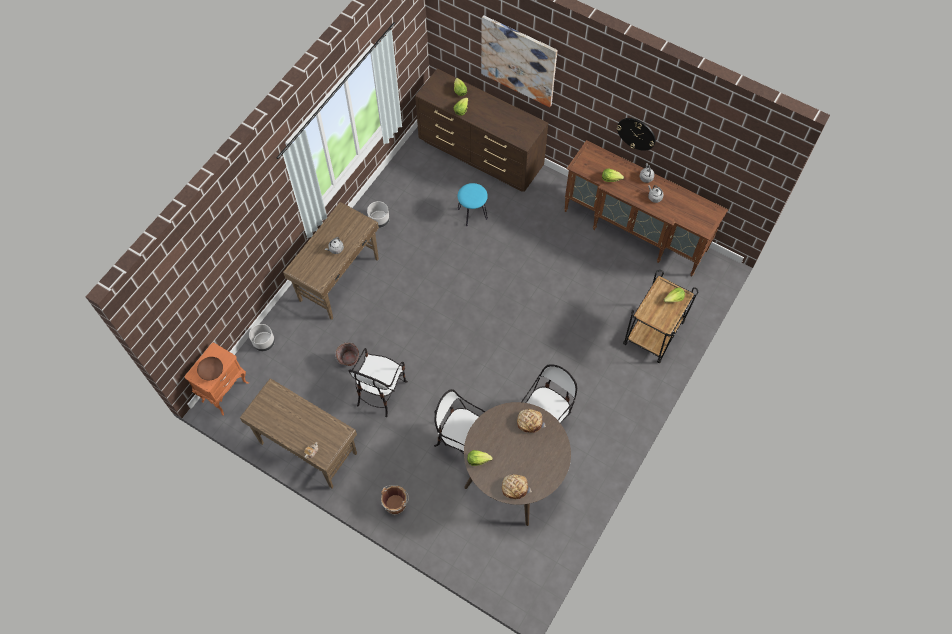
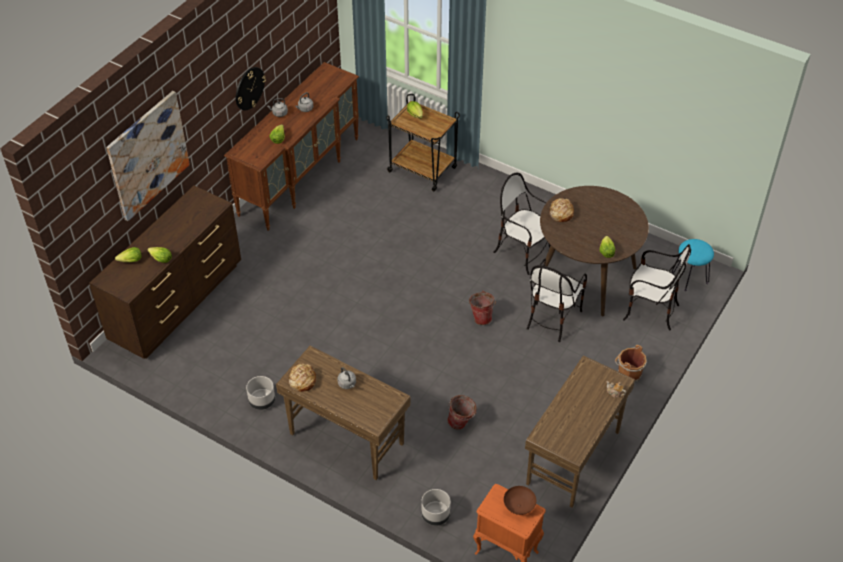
camera: 90 degrees left, 15 degrees down
(380, 391) = (497, 391): chair -> chair (650, 311)
(464, 381) = (481, 317): none -> bucket
(472, 213) = (262, 310): turquoise stool -> turquoise stool (689, 278)
(515, 487) = (631, 225): bread -> bread (302, 380)

